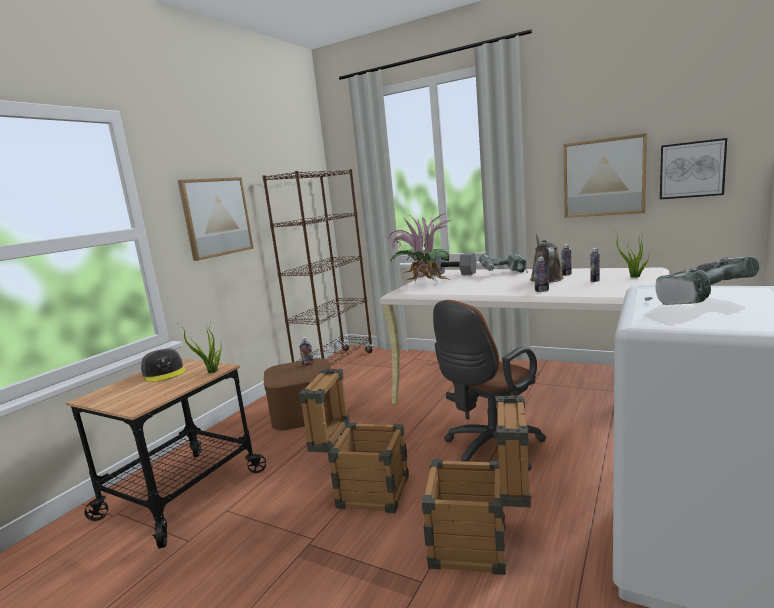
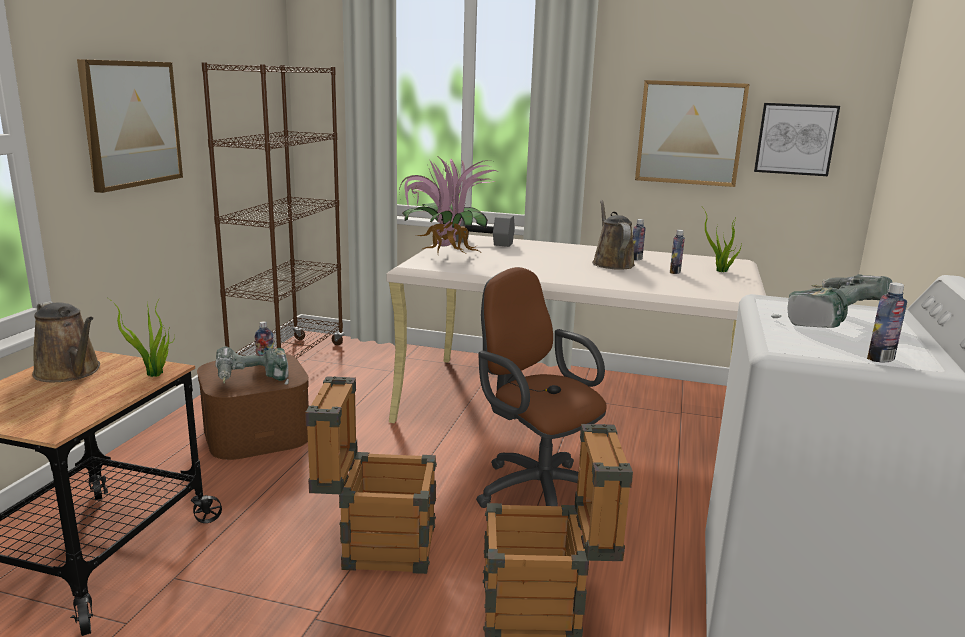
camera: 15 degrees left, 5 degrees up
(164, 372) = (70, 372): grey cap -> brown watering can
(489, 451) = (536, 490): brown office chair -> brown office chair turned 105 degrees clockwise
(503, 273) = (552, 249): power drill -> power drill (253, 381)
(541, 291) = (613, 281): bottle -> bottle (880, 359)

